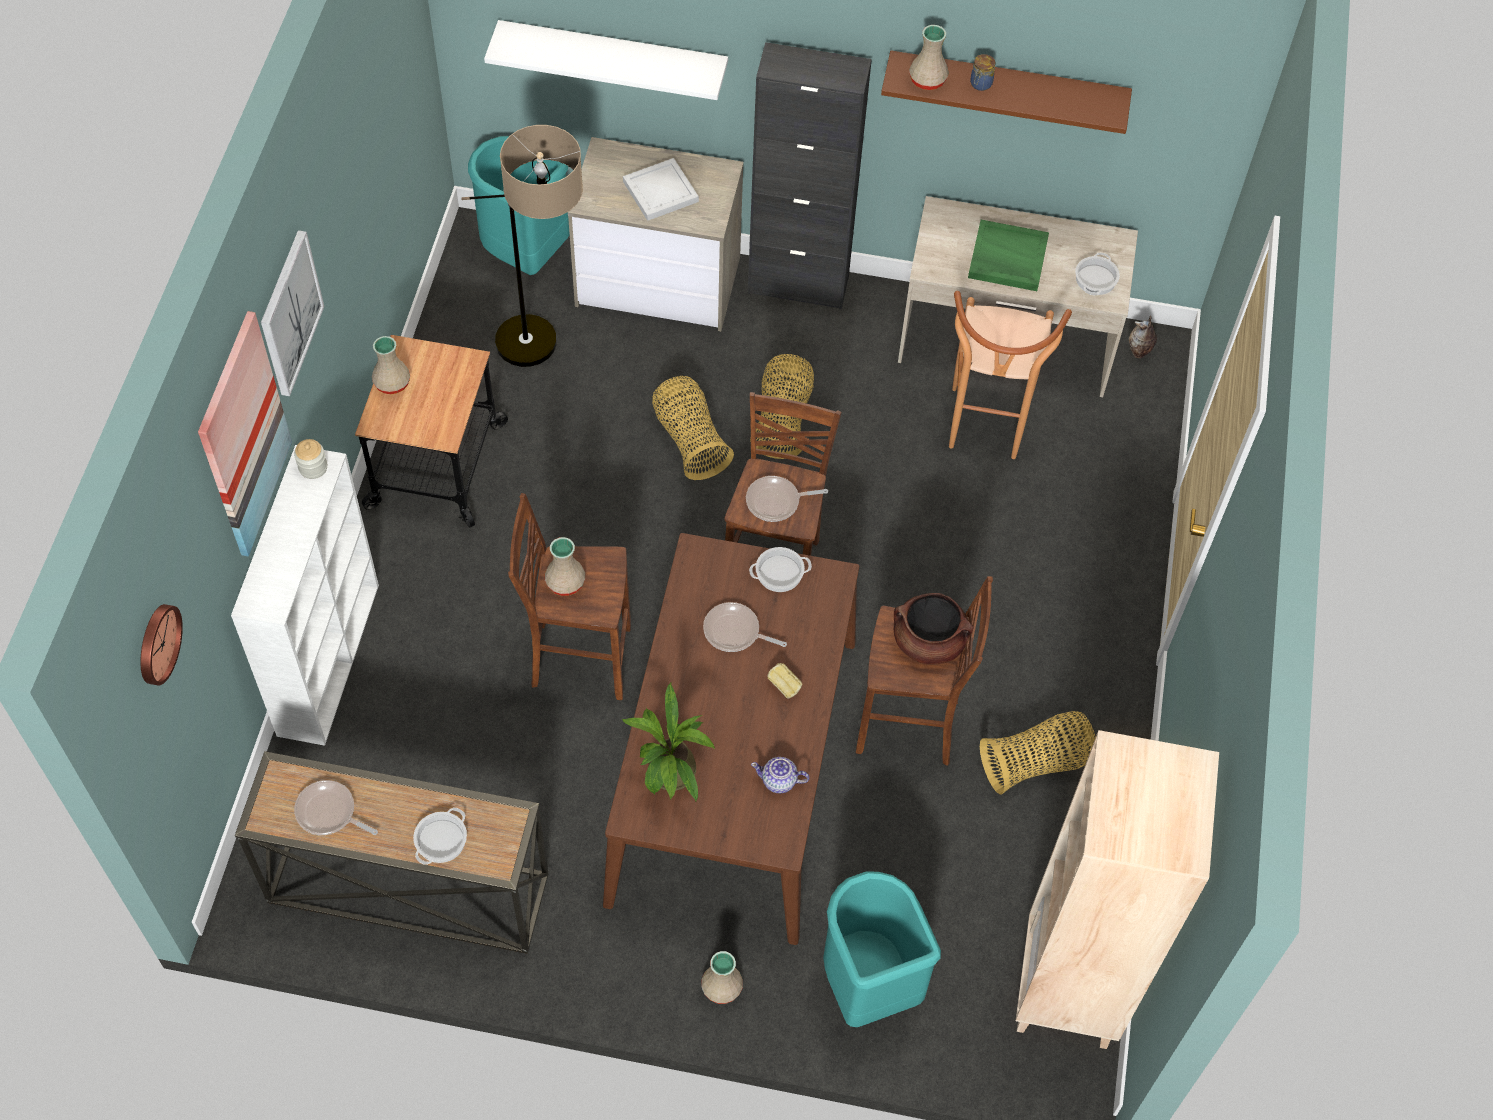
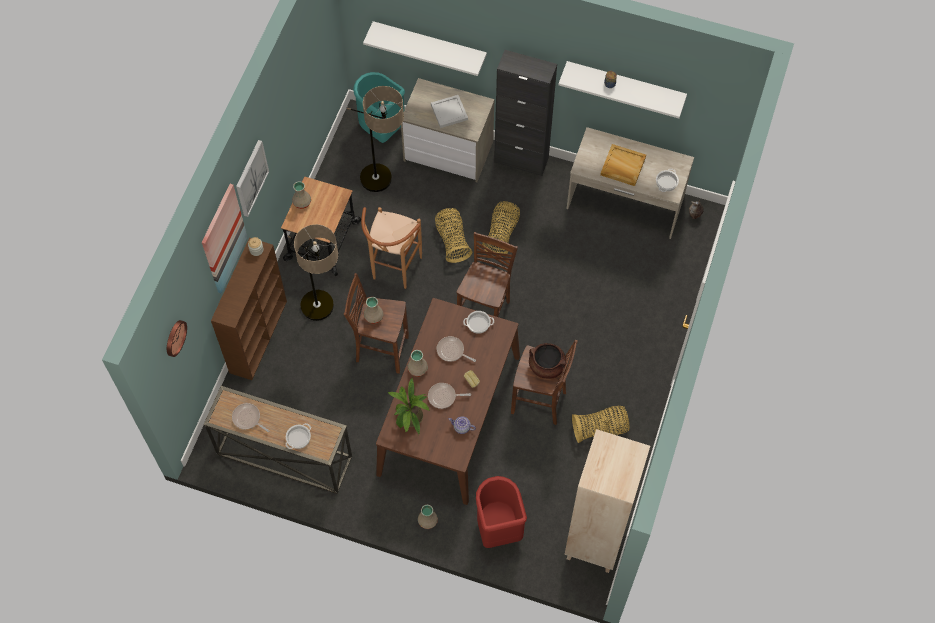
camera: 10 degrees right, 5 degrees up
(329, 657) = (258, 335): white bookcase -> brown bookcase
(457, 605) = (324, 316): none -> floor lamp
(776, 502) = (483, 286): frying pan -> frying pan (444, 397)
(867, 985) = (498, 528): turquoise trash can -> red trash can
(926, 80) = (582, 79): beige vase -> beige vase (417, 369)
(985, 431) = (605, 251): brown stool -> brown stool (394, 272)
(1007, 87) = (625, 84): brown shelf -> white shelf
(1007, 258) = (622, 166): green tray -> beige tray

